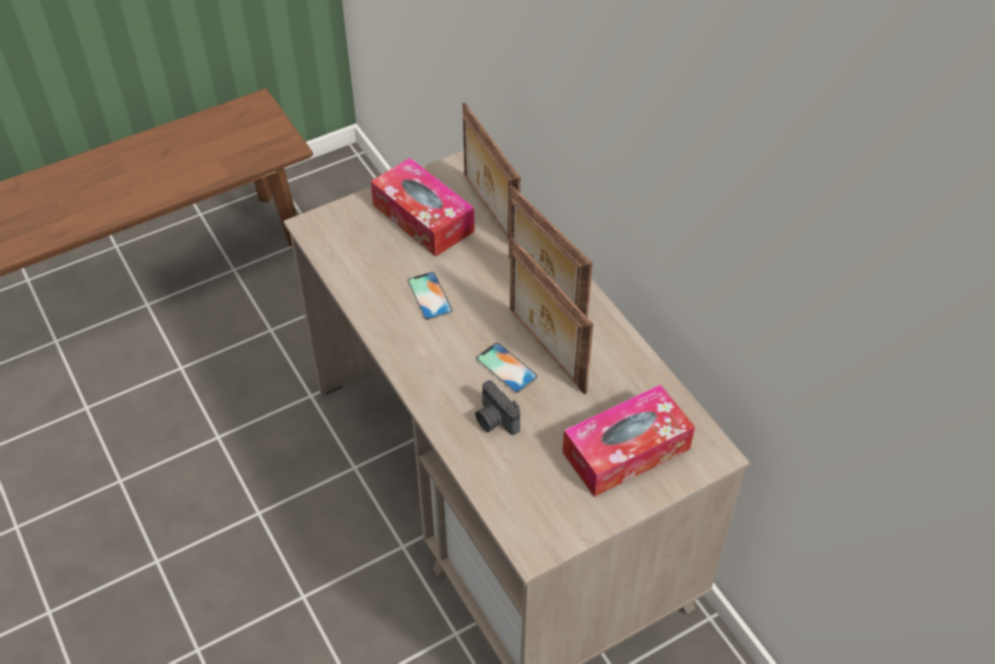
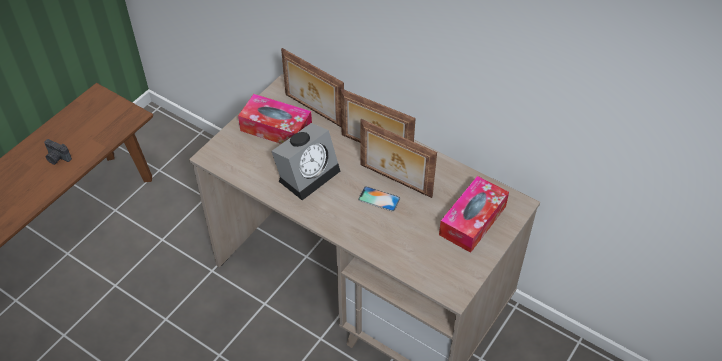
camera: 25 degrees left, 0 degrees up
(429, 296) = (308, 173): phone -> alarm clock
(494, 420) = (390, 231): camera -> camera (57, 158)

